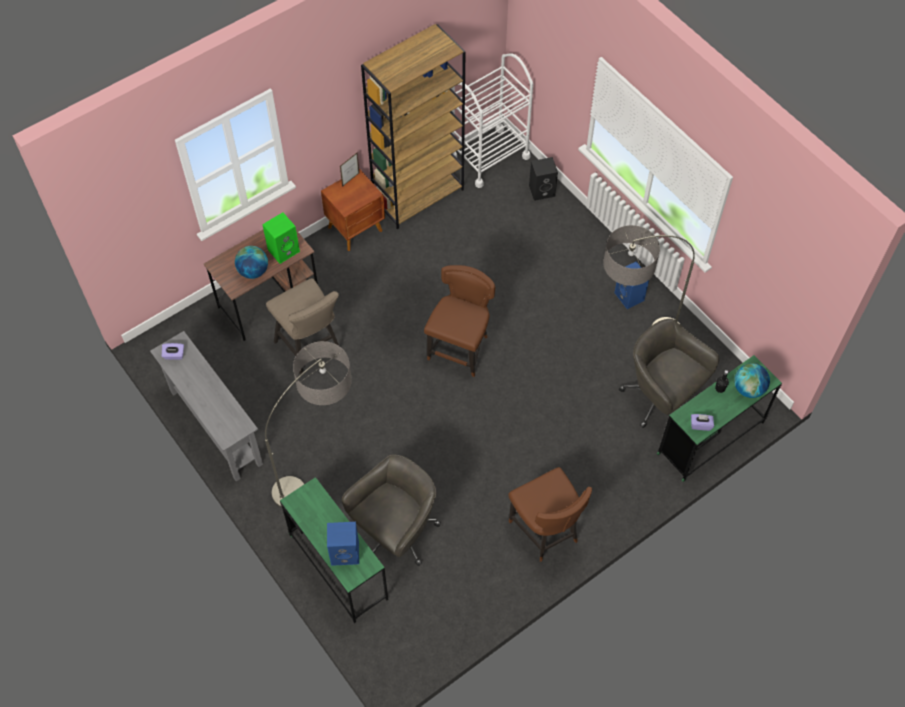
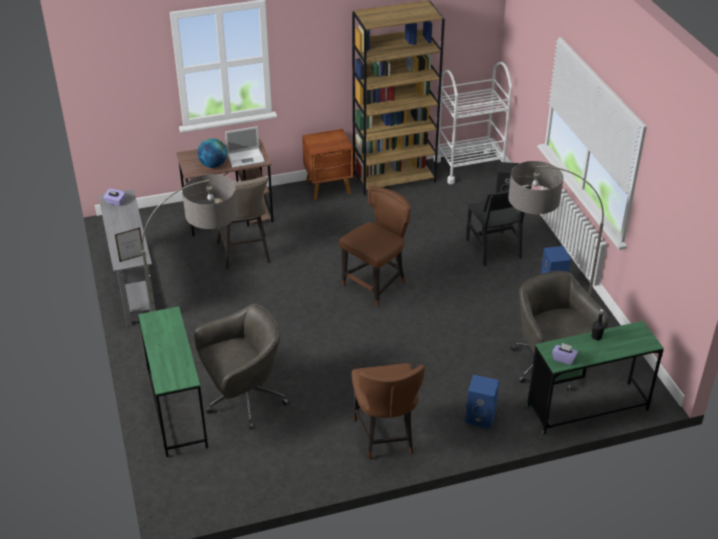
camera: 20 degrees right, 20 degrees down
(284, 250) = (246, 158): green speaker -> laptop
(346, 552) = (172, 365): blue speaker -> blue speaker (481, 417)
(350, 180) = (331, 133): picture frame -> picture frame (132, 258)
(555, 265) = (493, 248): none -> black chair
(748, 389) = (626, 344): globe -> none

